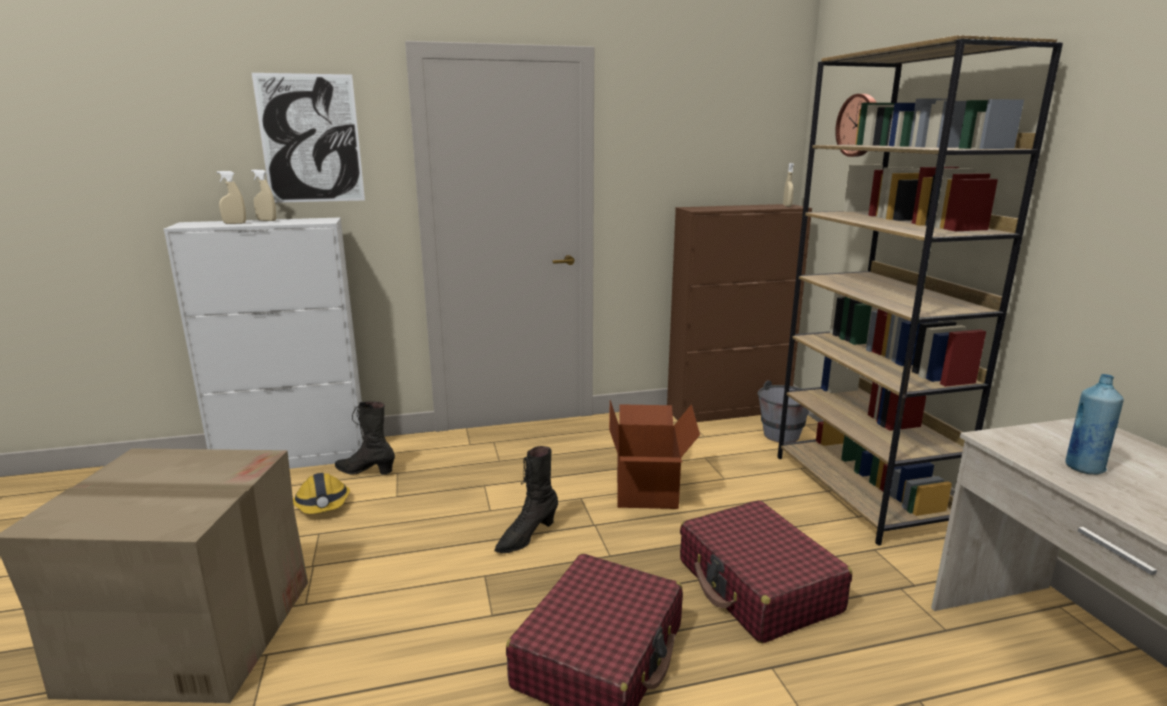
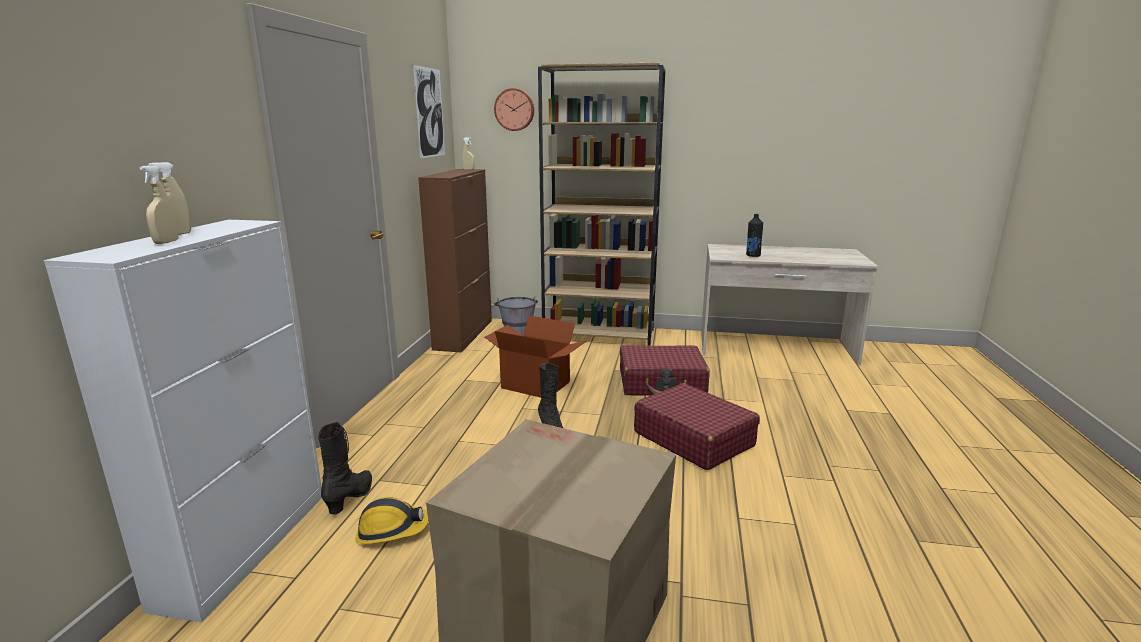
camera: 65 degrees left, 0 degrees up
(310, 139) = (179, 119): picture -> picture (430, 113)
(366, 471) = (351, 498): black boot -> black boot turned 150 degrees clockwise
(1083, 467) = (752, 255): blue bottle -> black bottle

